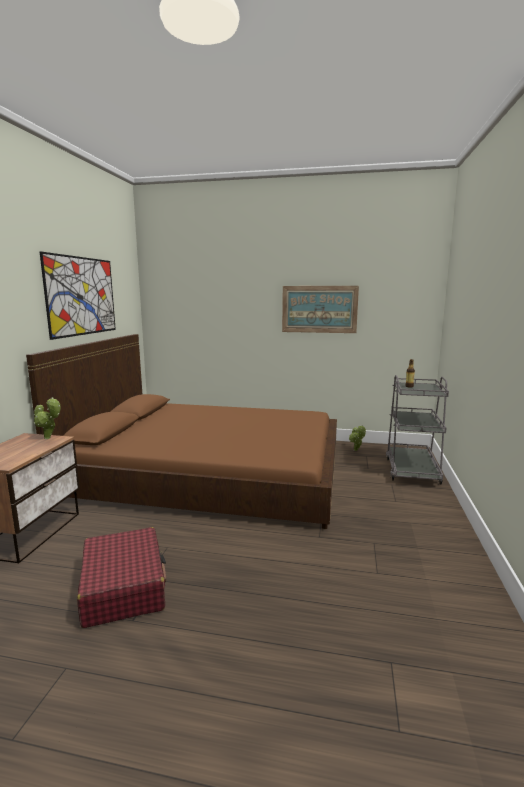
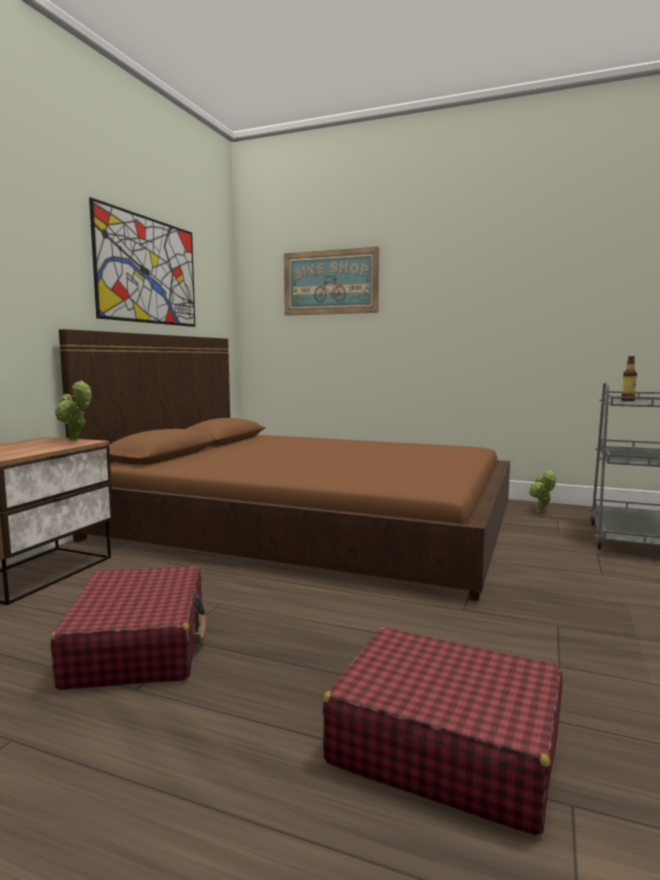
camera: 10 degrees right, 5 degrees down
(319, 309) = (485, 297): picture -> picture (330, 282)
(322, 635) = (444, 746): none -> red suitcase

